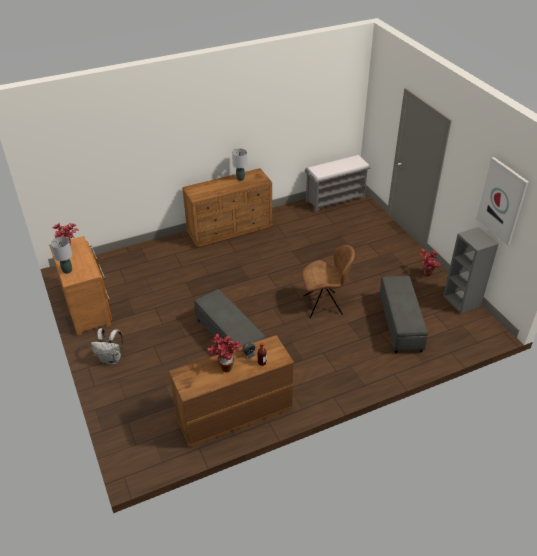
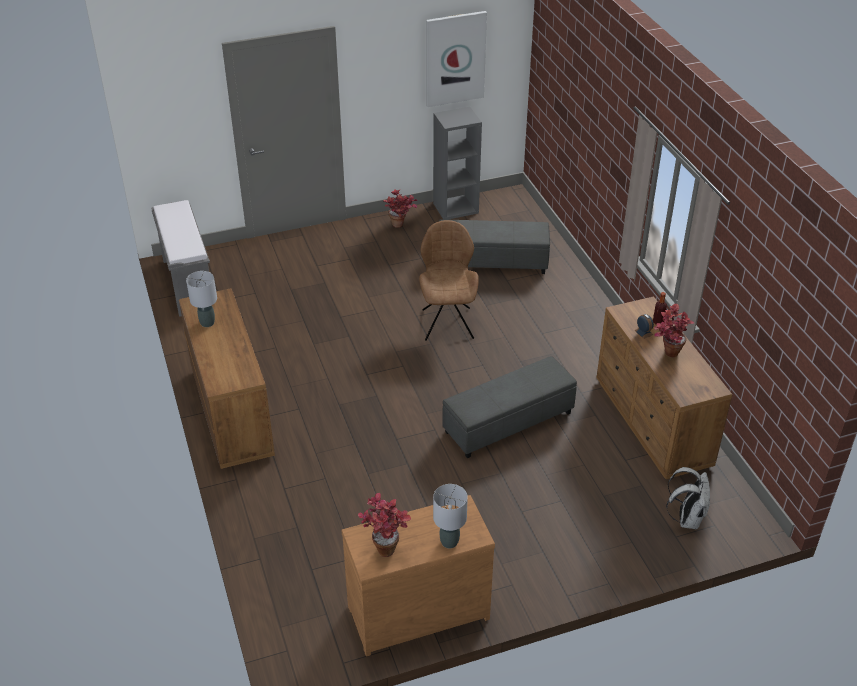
camera: 85 degrees left, 0 degrees up
(111, 359) = (549, 565): white backpack -> white backpack (686, 518)

